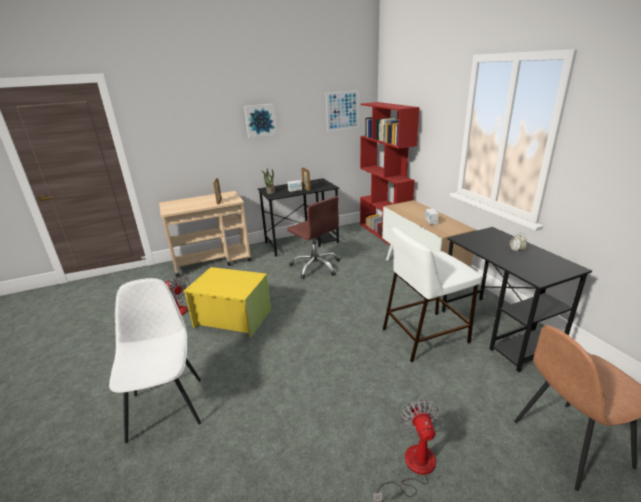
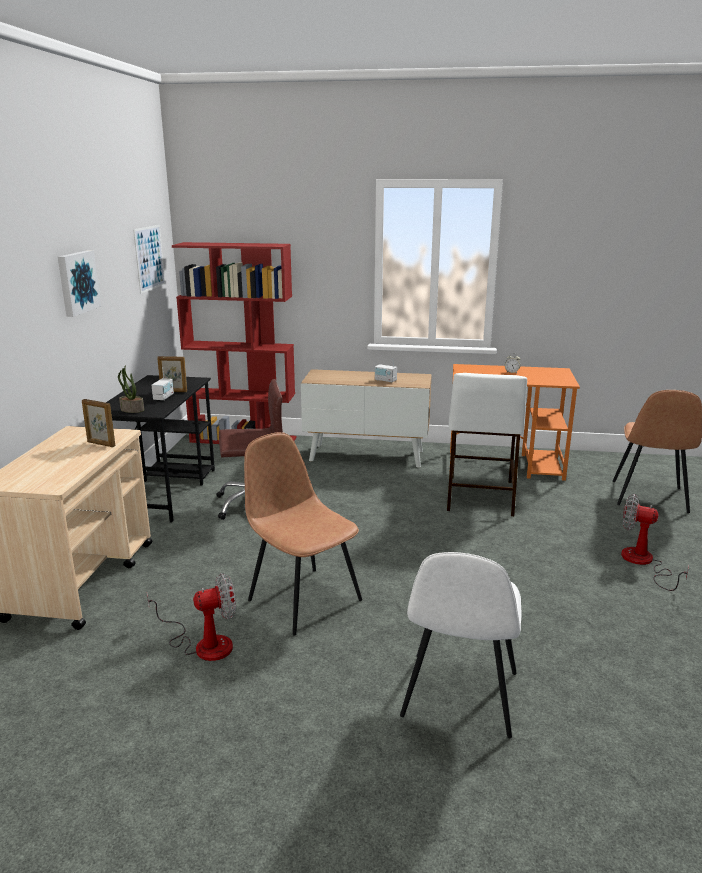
camera: 60 degrees left, 5 degrees down
(166, 406) = (459, 696): white chair -> white chair turned 90 degrees counterclockwise
(233, 318) = (303, 598): yellow storage box -> brown chair
(497, 331) = (506, 465): black desk -> orange desk

